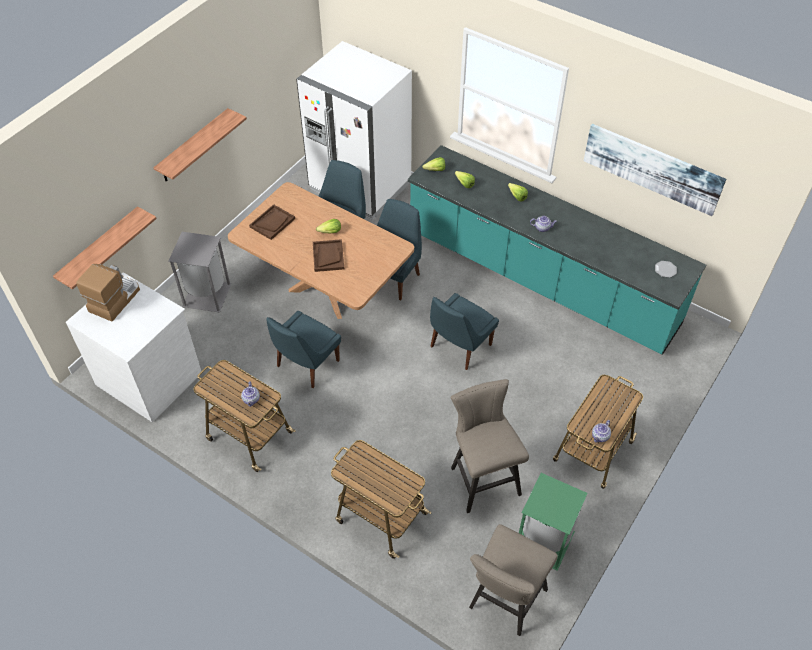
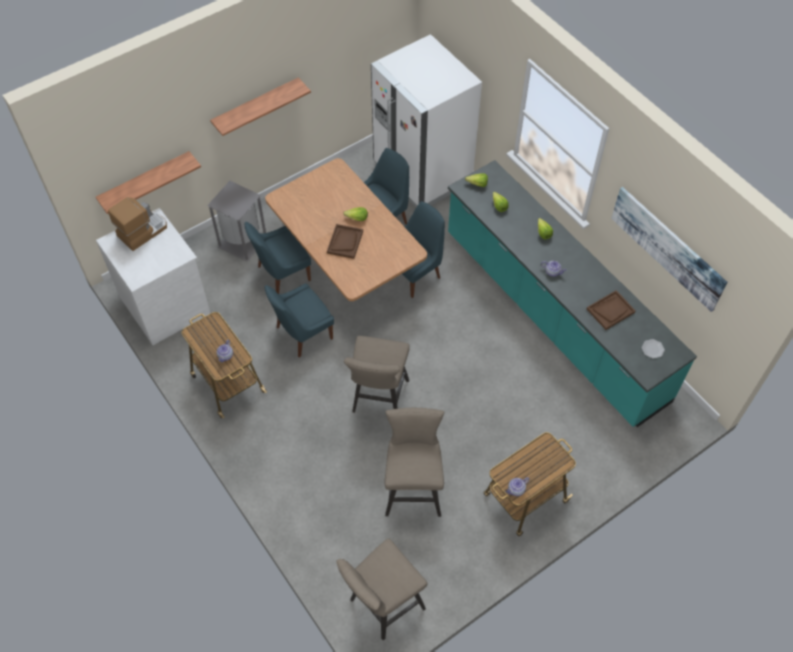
camera: 20 degrees right, 5 degrees up
(272, 223) = (309, 195): brown tray -> brown tray (610, 310)
(380, 516) = (308, 493): cart -> none
(410, 404) = (378, 399): none -> beige stool
(459, 347) = (446, 359): blue chair -> blue chair (282, 274)
(543, 539) = (442, 563): green trash can -> none

